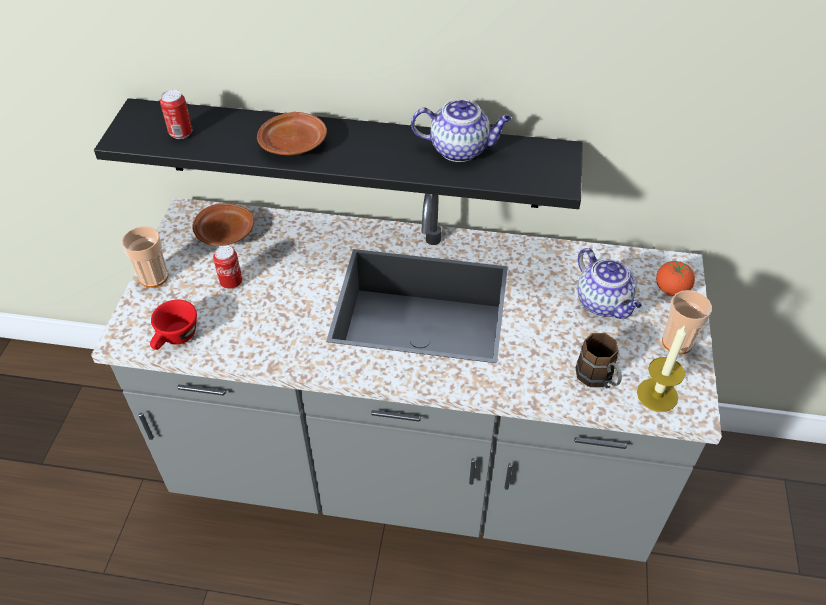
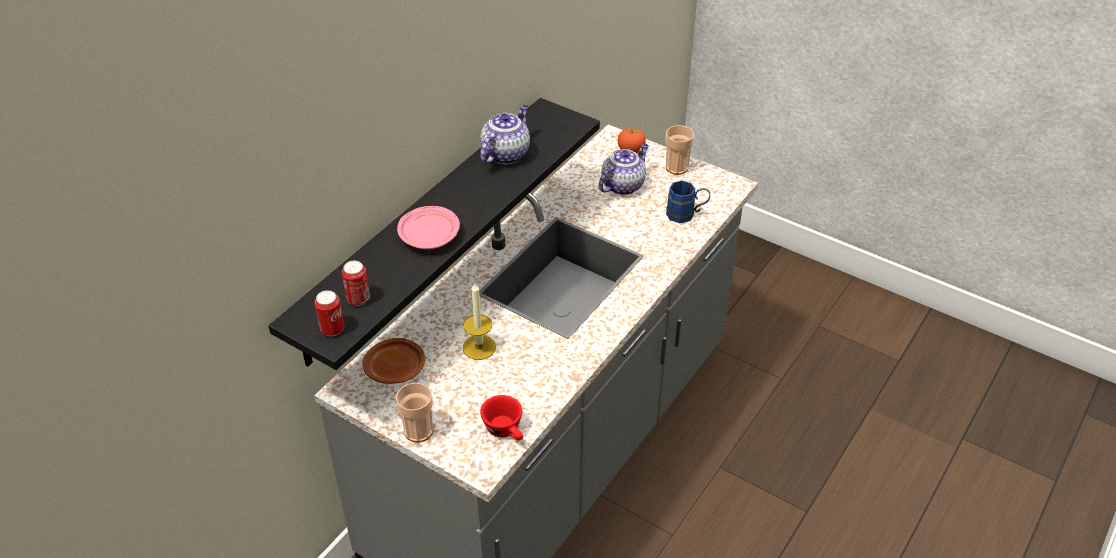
camera: 65 degrees left, 5 degrees down
(231, 282) = (462, 379): can -> can (332, 329)
(294, 144) = (429, 236): brown plate -> pink plate
(598, 380) = (686, 214): brown mug -> blue mug
(604, 303) = (623, 185): teapot -> teapot turned 45 degrees counterclockwise
(657, 395) = (713, 194): candle -> candle (479, 347)

